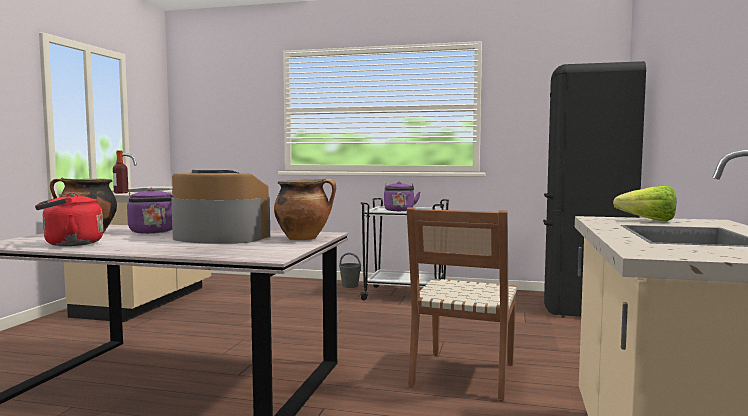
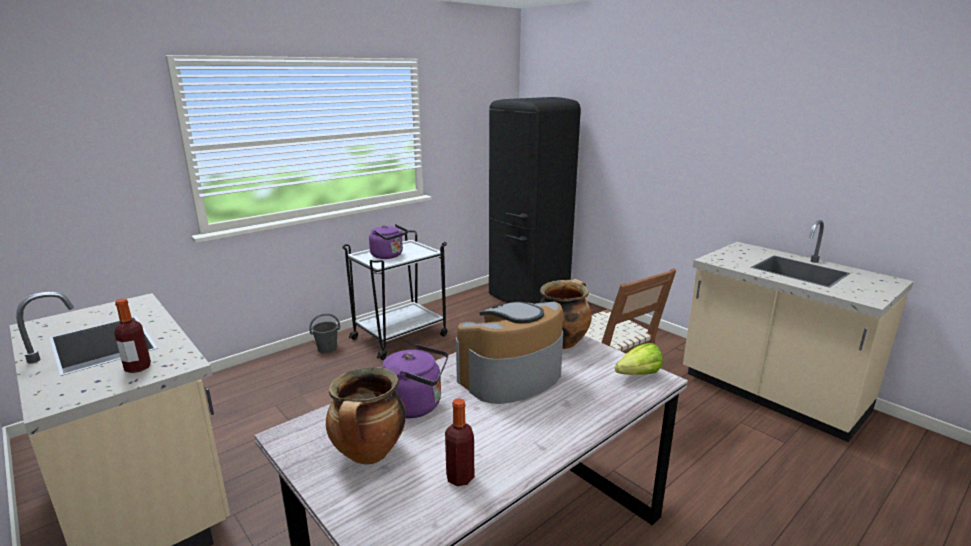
camera: 55 degrees left, 15 degrees up
(69, 244) = (460, 477): red kettle -> bottle
(643, 220) = (729, 255): lettuce -> lettuce (634, 375)

